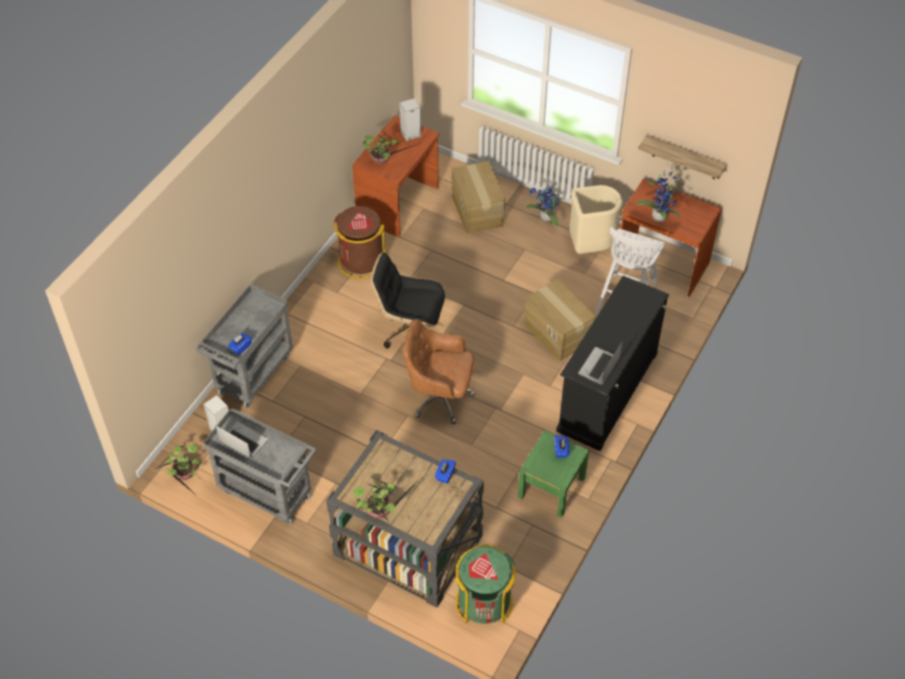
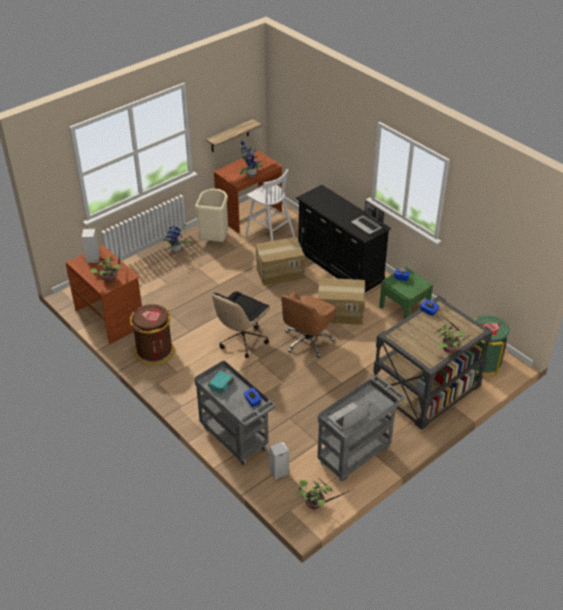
camera: 70 degrees left, 10 degrees down
(256, 313) = (221, 385): none -> turquoise book
(478, 210) = (146, 279): cardboard box -> cardboard box (340, 312)

